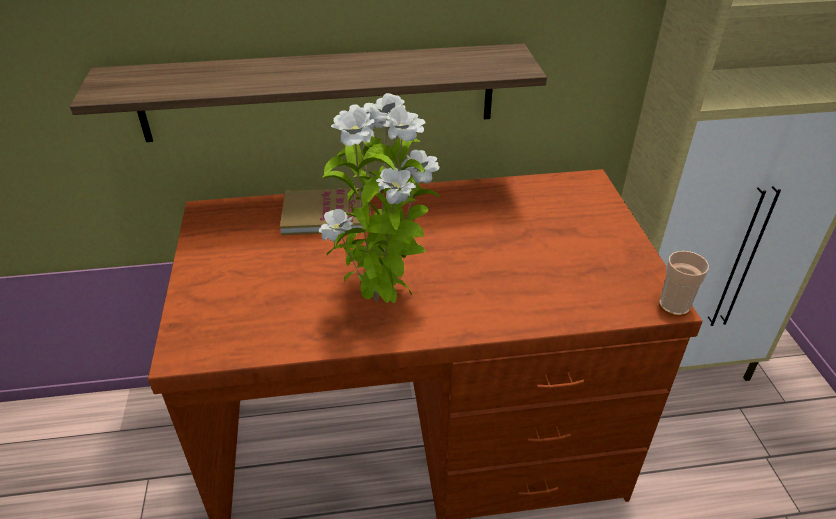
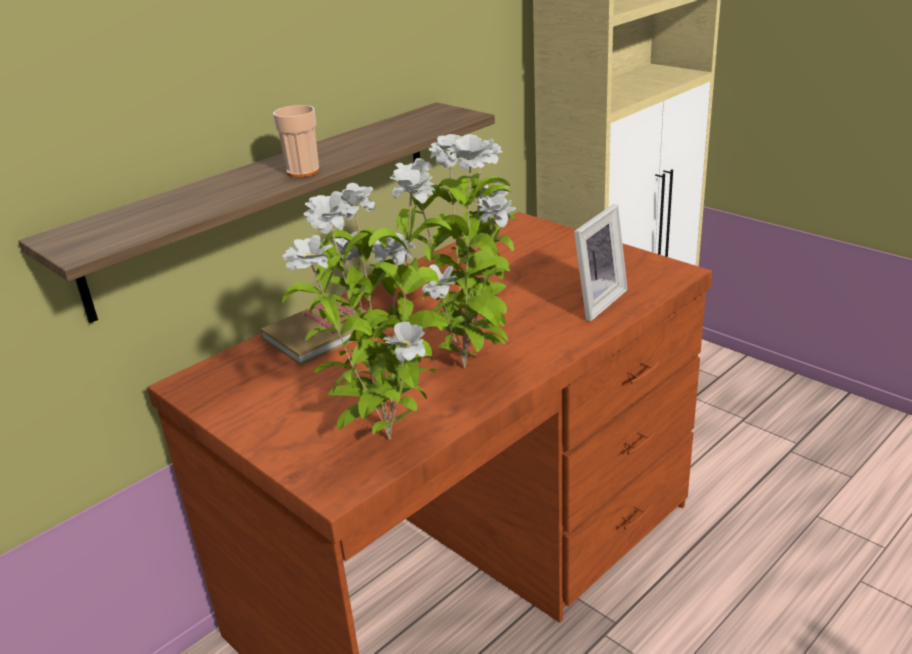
camera: 35 degrees left, 10 degrees down
(258, 331) = (388, 436): none -> potted plant
(550, 296) = (594, 302): none -> picture frame
(674, 306) = (684, 270): cup -> cup (303, 171)

